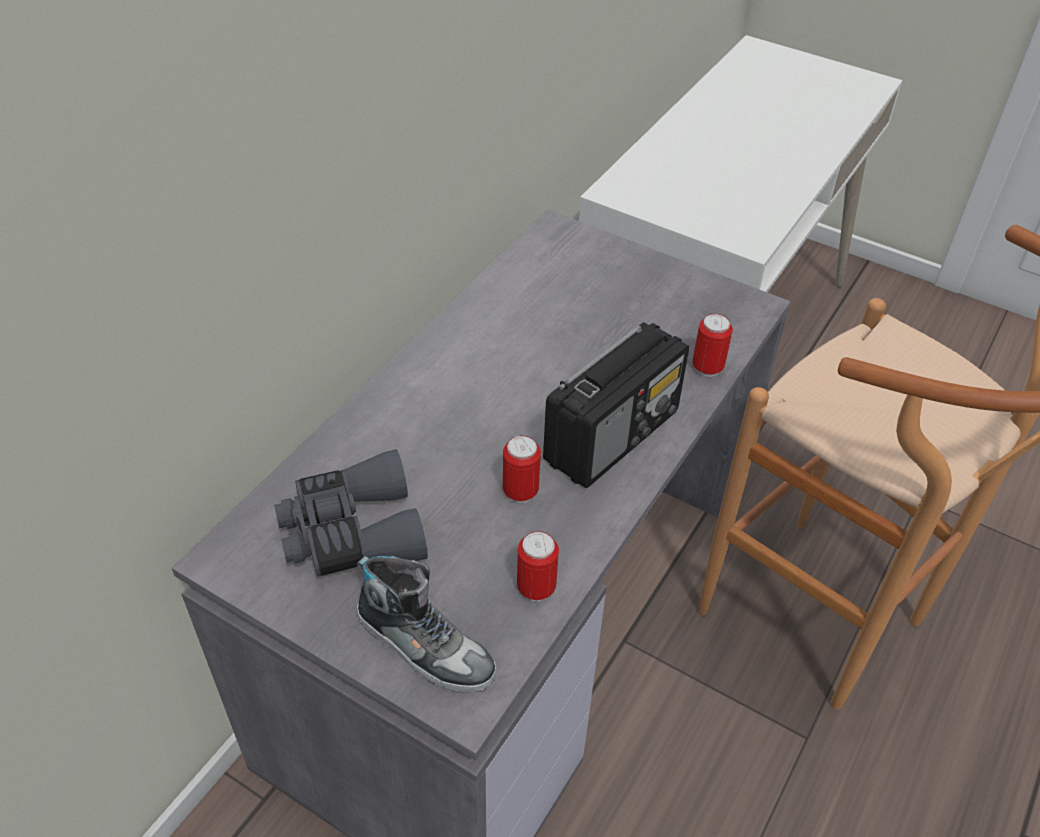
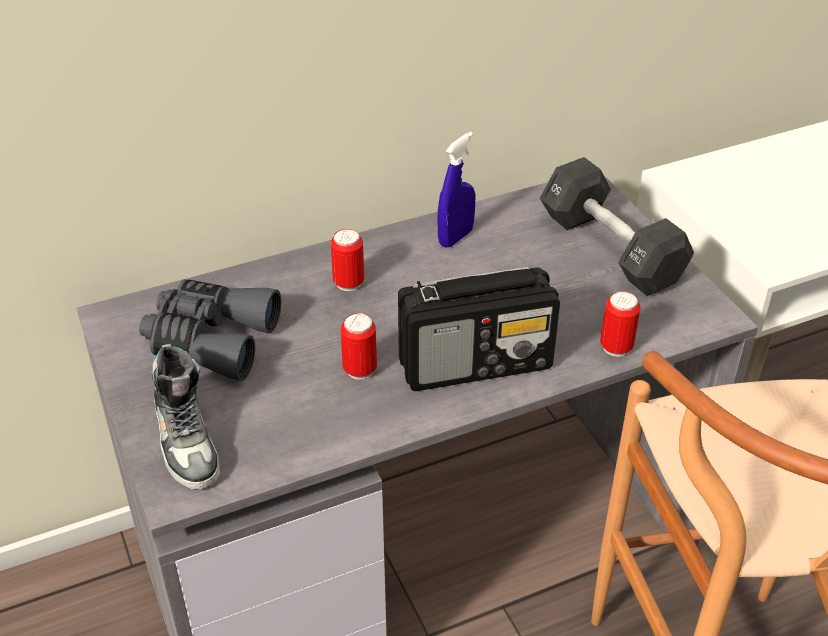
camera: 35 degrees right, 5 degrees down
(487, 324) = (455, 237): none -> blue spray bottle
(536, 588) = (303, 443): can -> can (348, 283)
(624, 280) = (610, 249): none -> black dumbbell

